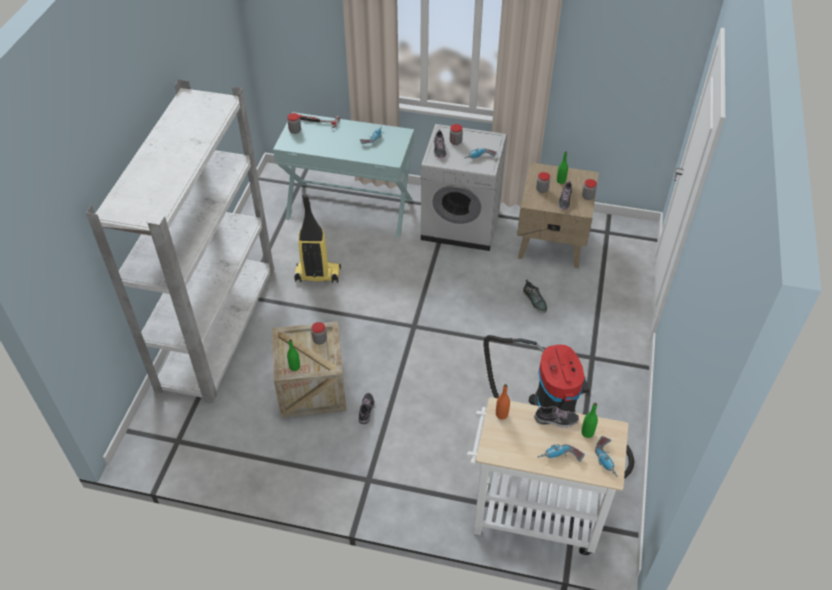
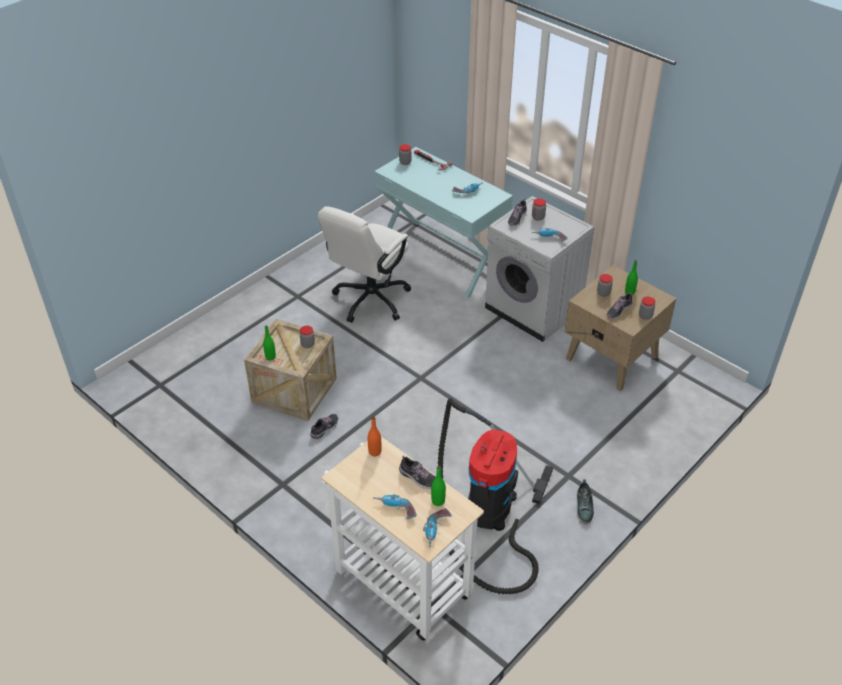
camera: 30 degrees right, 5 degrees down
(218, 327) = (257, 311): white bookcase -> none
(317, 275) = (369, 302): vacuum cleaner -> white office chair
(535, 301) = (552, 402): shoe -> shoe (584, 507)

